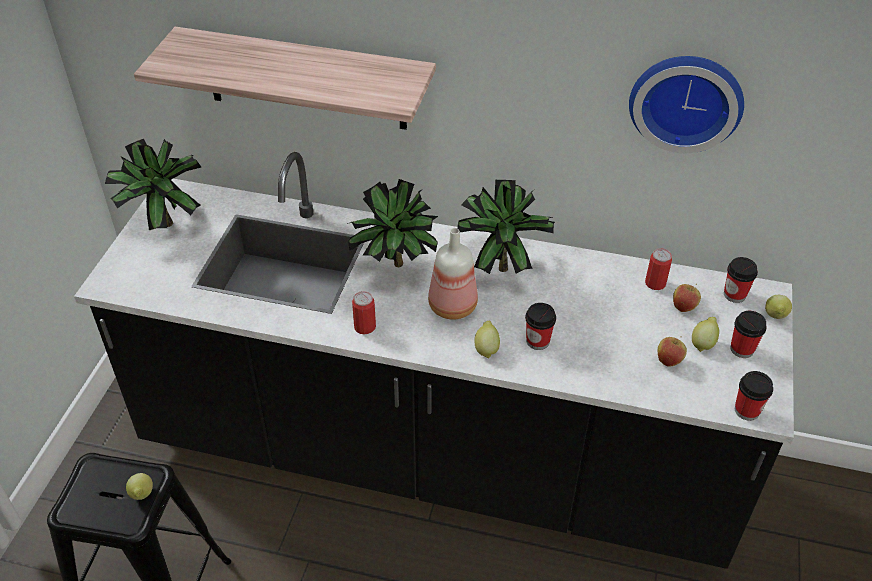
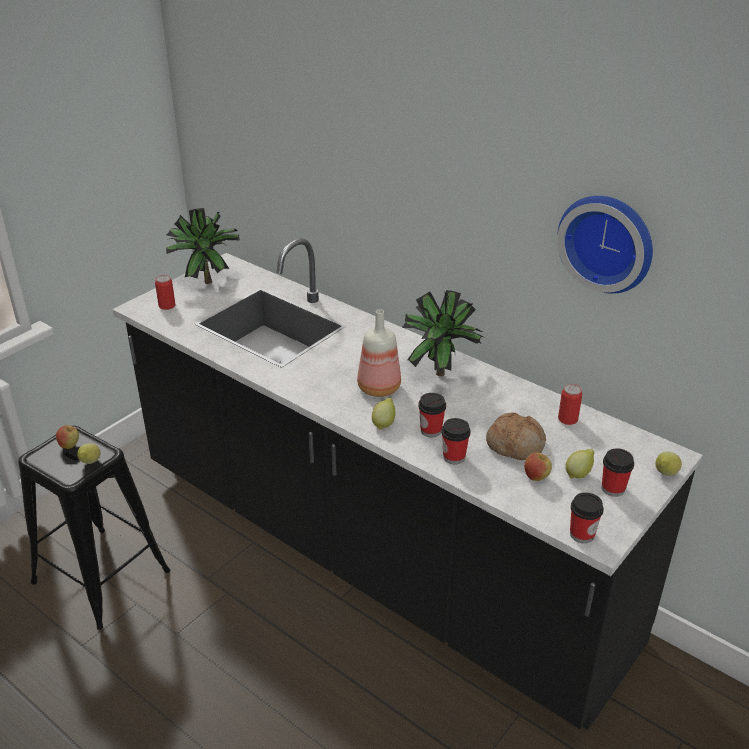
camera: 25 degrees right, 10 degrees down
(305, 79) = (327, 182): shelf -> none
(365, 327) = (299, 382): can -> can (167, 306)
(395, 268) = (352, 351): potted plant -> none
(627, 330) = (516, 444): none -> bread
(684, 307) = (581, 443): apple -> apple (70, 446)
(734, 294) = (637, 447): cup -> cup (454, 457)

